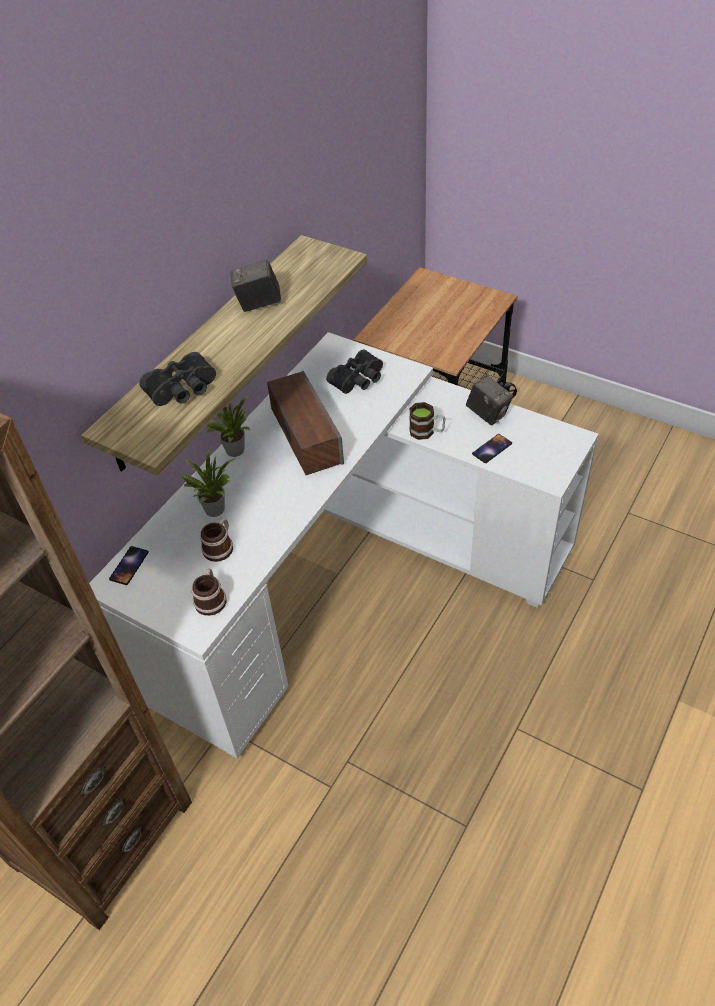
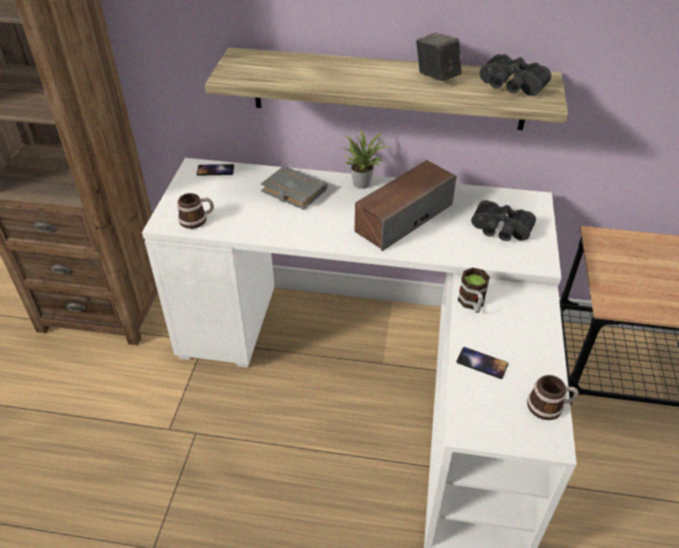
camera: 65 degrees right, 5 degrees down
(183, 390) = (299, 72): black binoculars -> black binoculars (510, 86)
(213, 507) = (292, 192): potted plant -> grey book
(220, 546) = (252, 208): mug -> mug (550, 406)
(488, 414) = (533, 347): camera -> none

